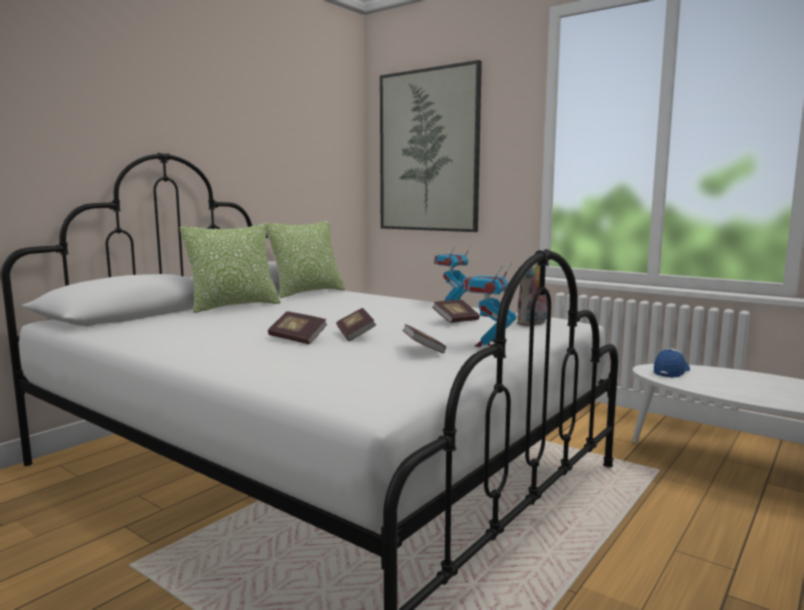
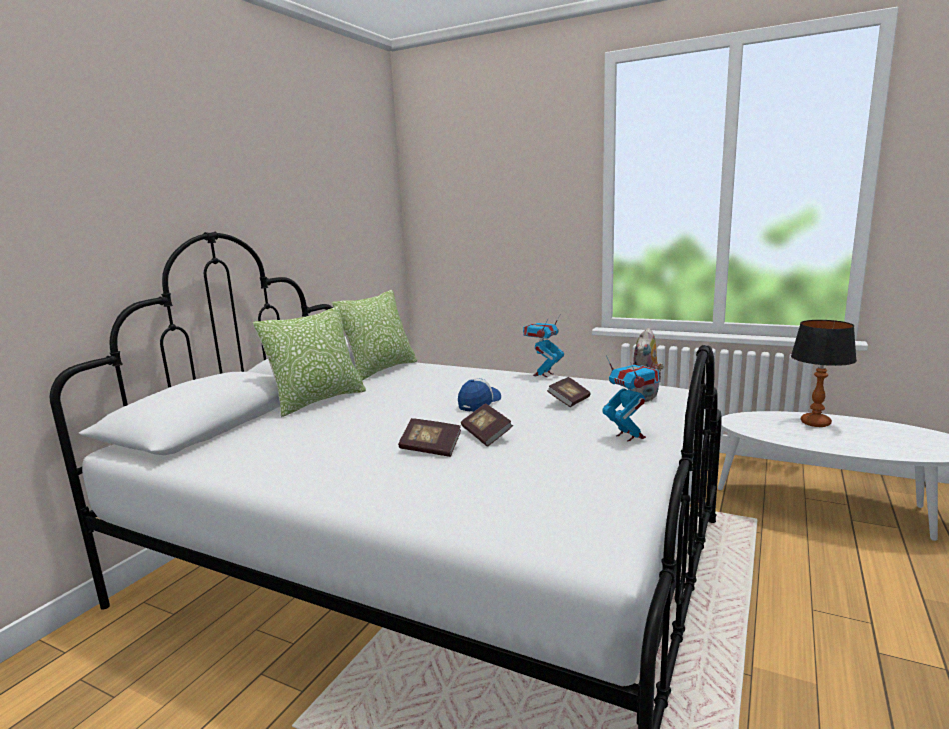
camera: 10 degrees left, 5 degrees up
(423, 350) = (575, 453): book -> none
(428, 151) = (475, 201): picture -> none
(487, 345) = (630, 436): toy robot -> toy robot turned 135 degrees clockwise
(671, 371) = (755, 421): cap -> cap (479, 403)
(737, 377) = (816, 423): none -> table lamp

